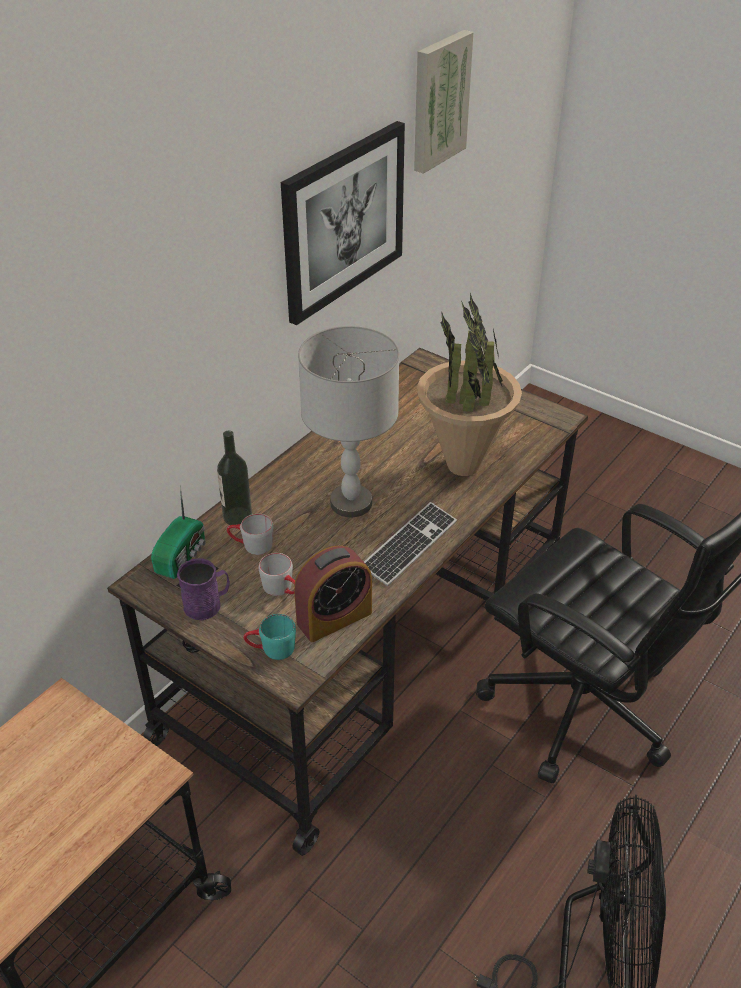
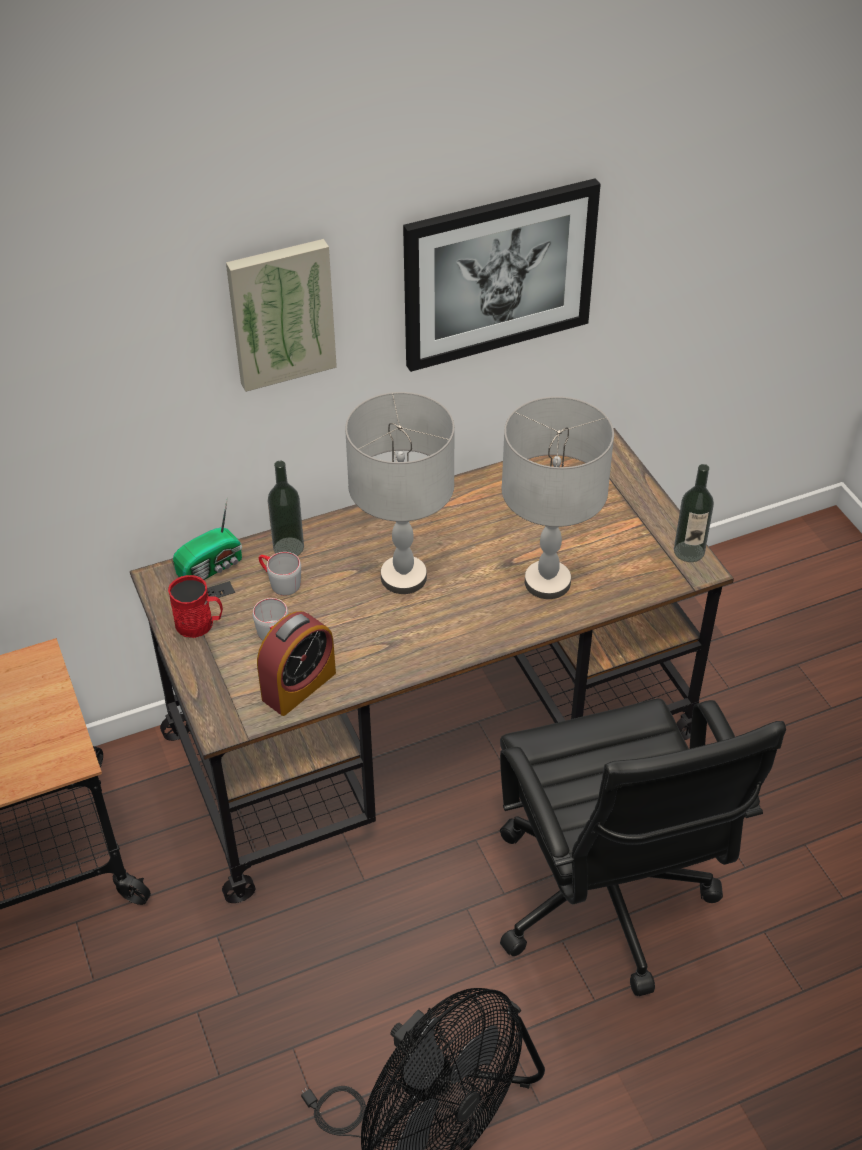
camera: 30 degrees right, 5 degrees up
(207, 604) = (199, 624): purple mug -> red mug
(271, 649) = (222, 690): turquoise mug -> none
(334, 618) = (299, 686): alarm clock -> alarm clock turned 45 degrees counterclockwise
(409, 545) = (424, 644): keyboard -> none
(438, 101) = (670, 162): picture -> picture (281, 313)
(463, 466) = (547, 583): potted plant -> grey table lamp
(543, 409) = (689, 551): none -> bottle

